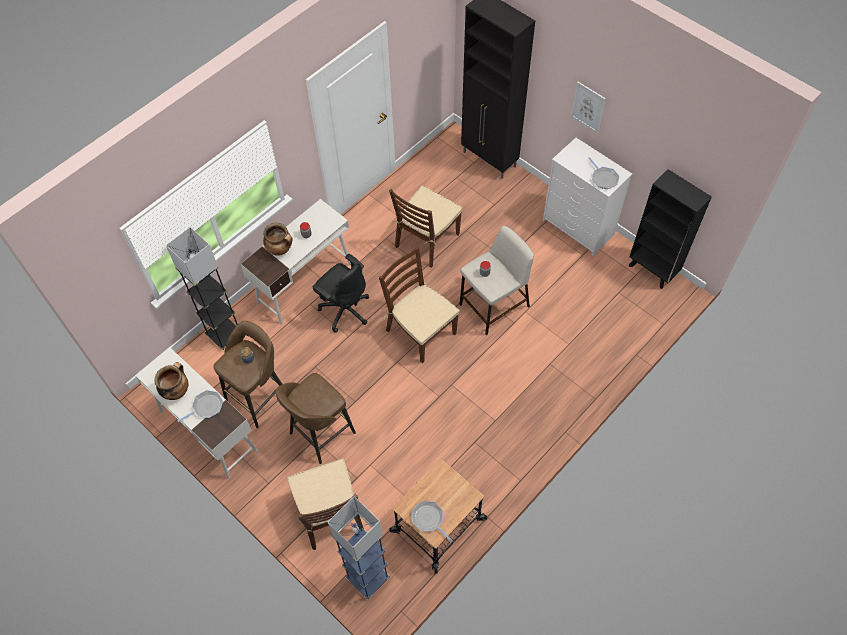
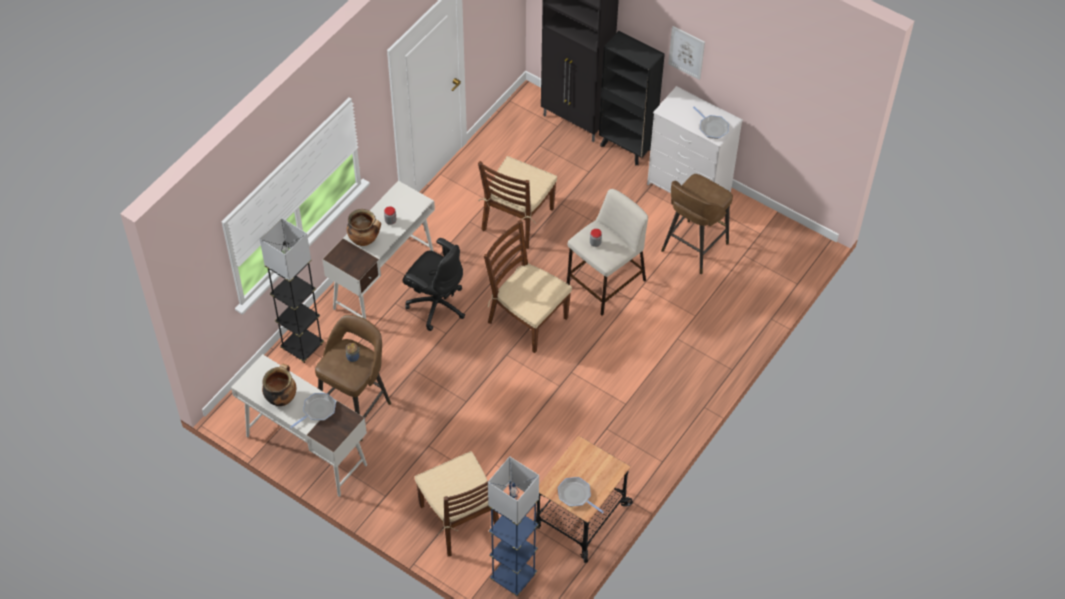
camera: 10 degrees left, 5 degrees down
(320, 434) = (434, 439): brown stool -> brown stool (693, 248)
(652, 270) = (778, 227): black bookcase -> black bookcase (626, 148)

